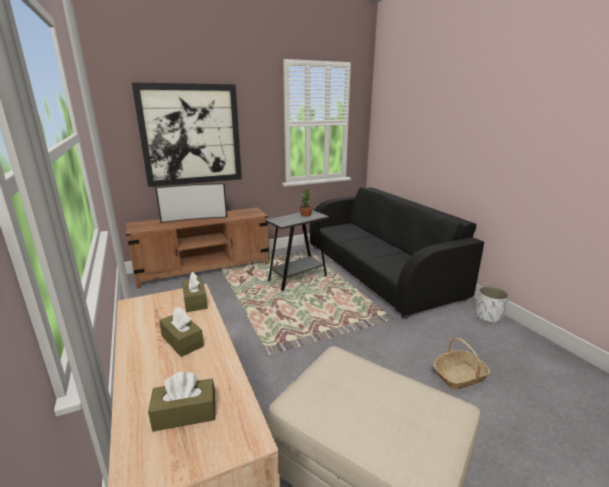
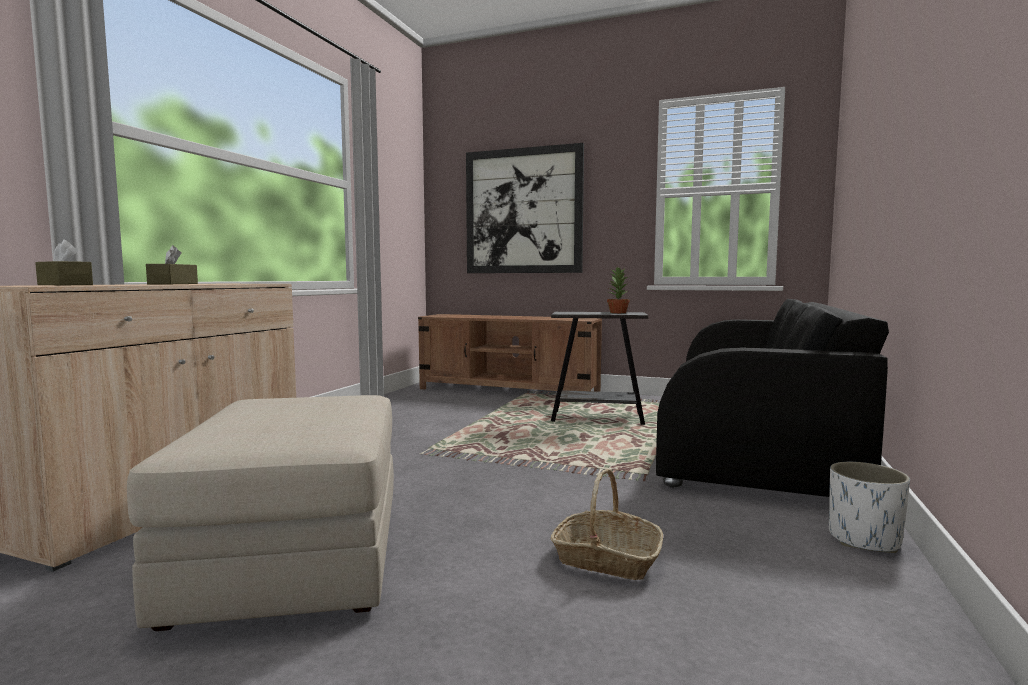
camera: 45 degrees right, 15 degrees down
(194, 219) = (503, 316): television -> none
(195, 301) = (250, 283): brown tissue box -> none

